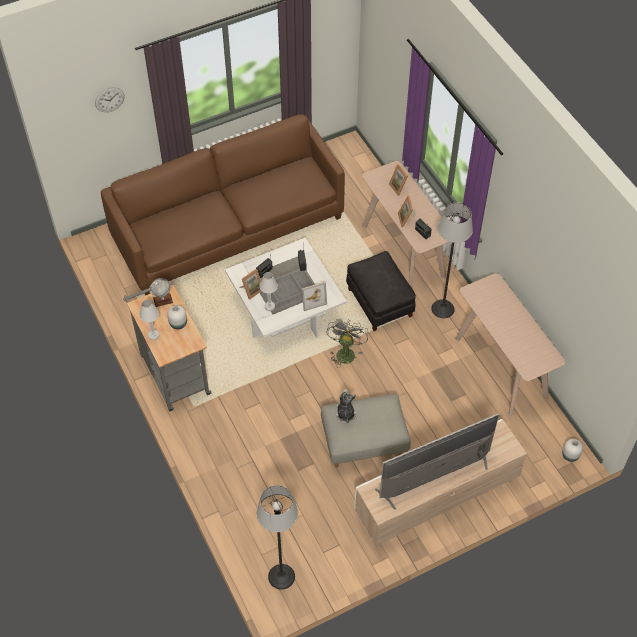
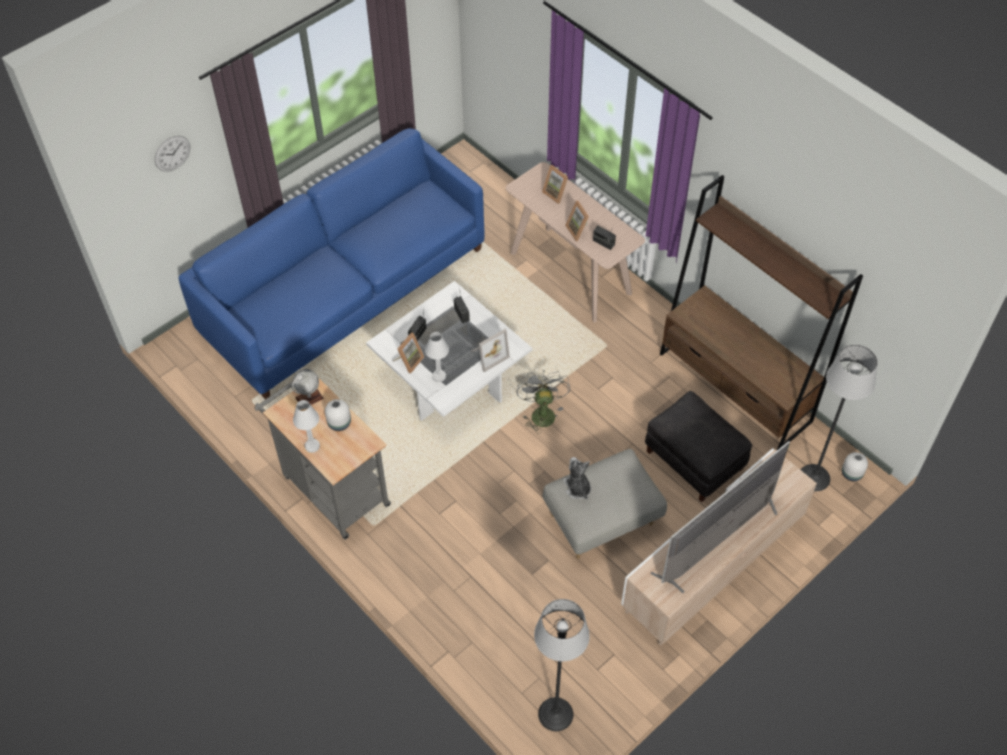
camera: 15 degrees left, 0 degrees up
(228, 228) = (345, 291): brown sofa -> blue sofa
(379, 302) = (562, 342): black ottoman -> black ottoman (693, 460)
(443, 309) = (642, 332): floor lamp -> floor lamp (814, 477)
(501, 368) = (735, 387): beige console table -> brown bookcase

